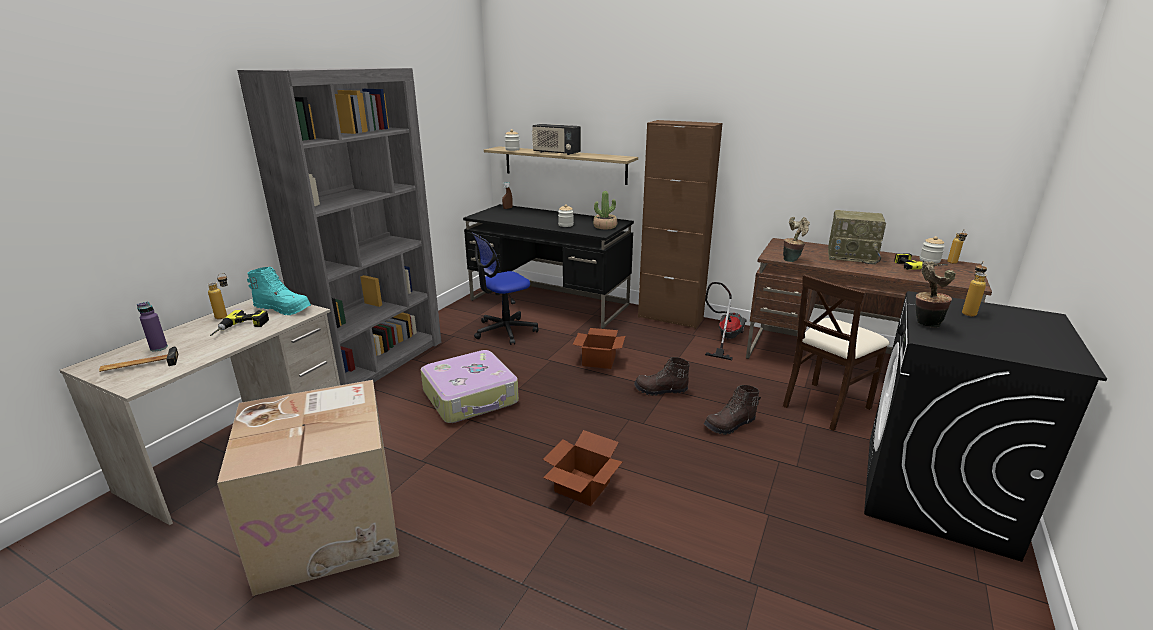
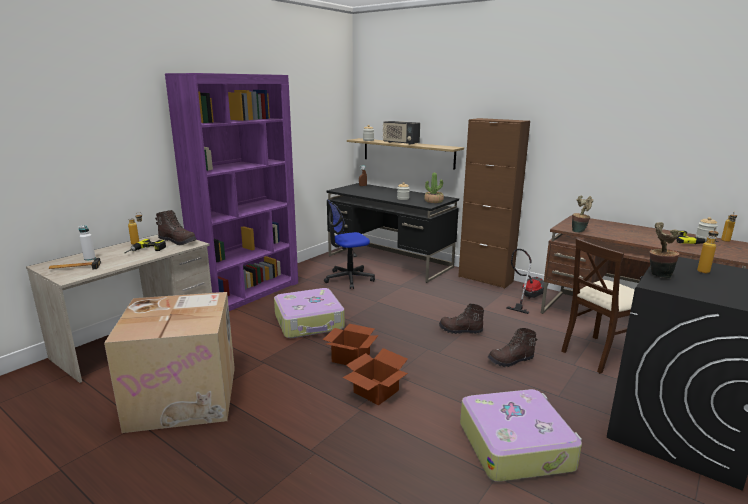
camera: 10 degrees right, 5 degrees down
(159, 348) = (89, 258): purple bottle -> white bottle
(283, 309) = (178, 241): turquoise boot -> brown boot
(379, 361) = (248, 292): grey bookcase -> purple bookcase
(599, 360) = (417, 305): cardboard box -> cardboard box (352, 357)
(768, 539) = (516, 445): none -> suitcase
(852, 256) = (634, 232): radio -> none

